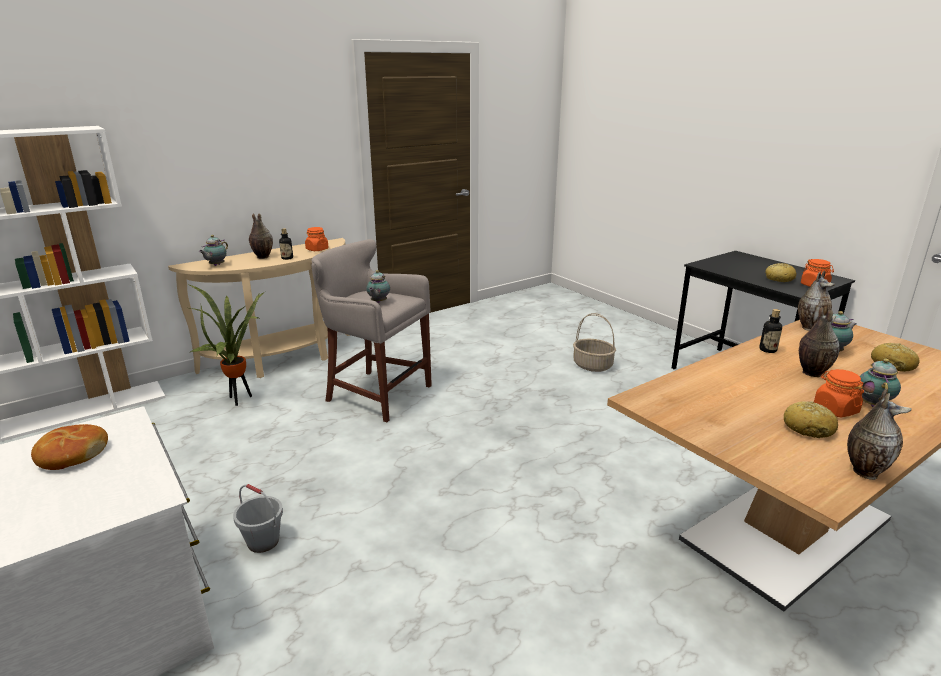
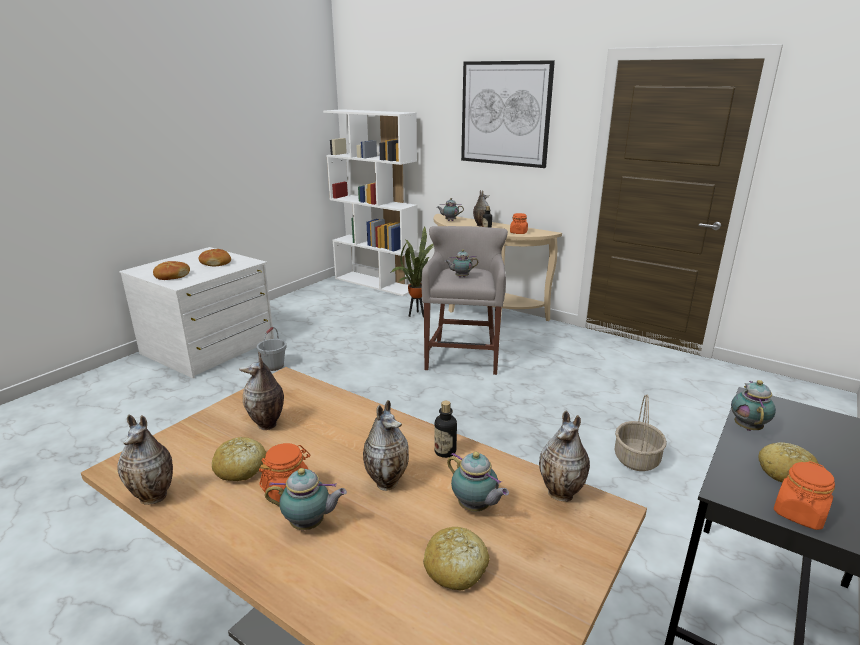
camera: 70 degrees right, 0 degrees up
(85, 508) = (172, 276): none -> bread
(247, 115) = (505, 114): none -> picture
(733, 274) = (747, 426): none -> teapot
(733, 413) = (267, 425): none -> vase

